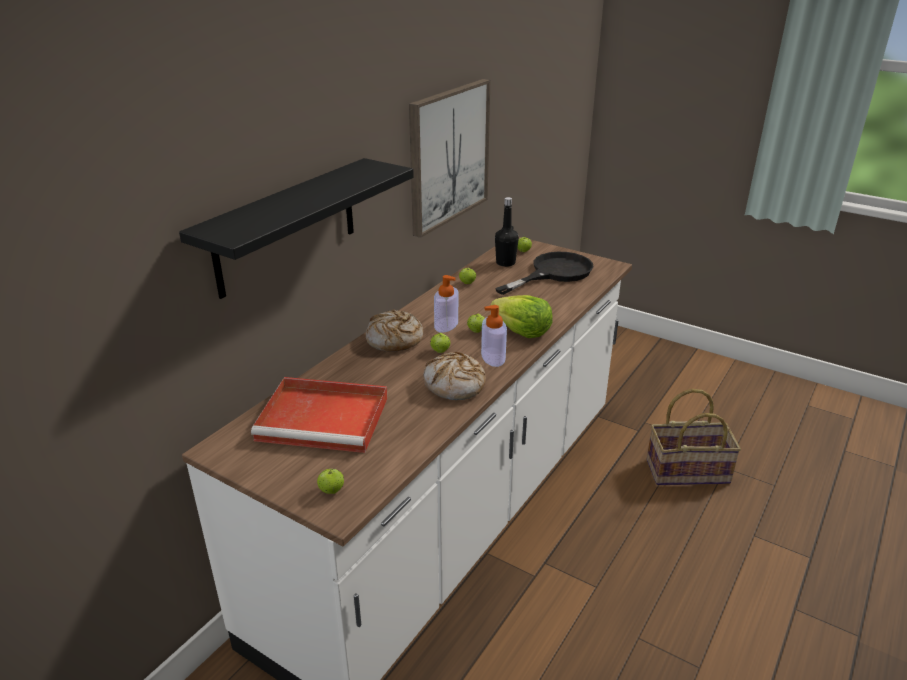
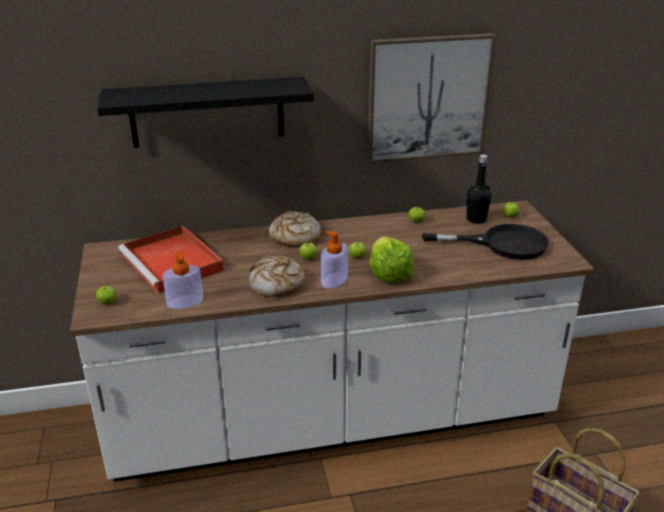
camera: 45 degrees right, 0 degrees up
(446, 324) = (345, 243): soap dispenser -> soap dispenser (185, 302)

